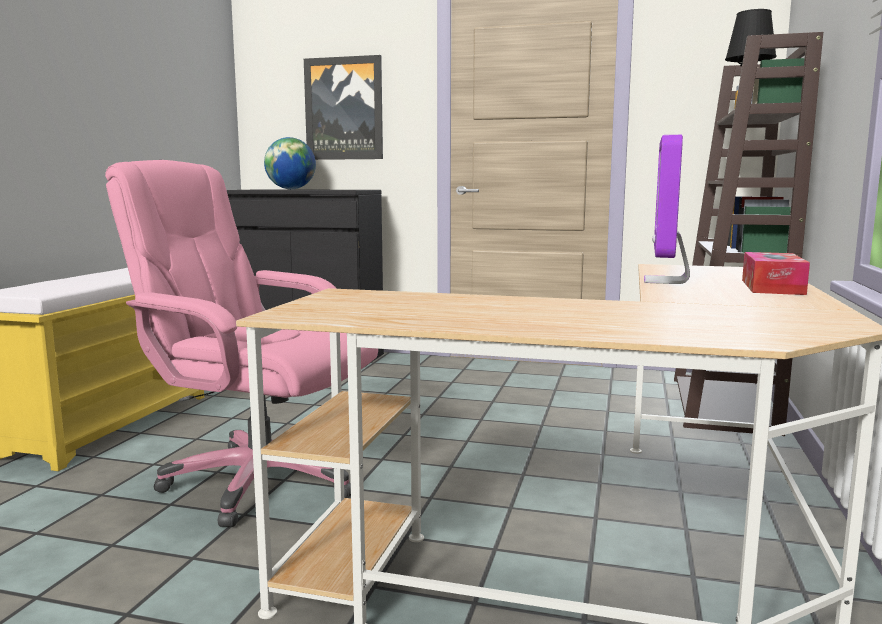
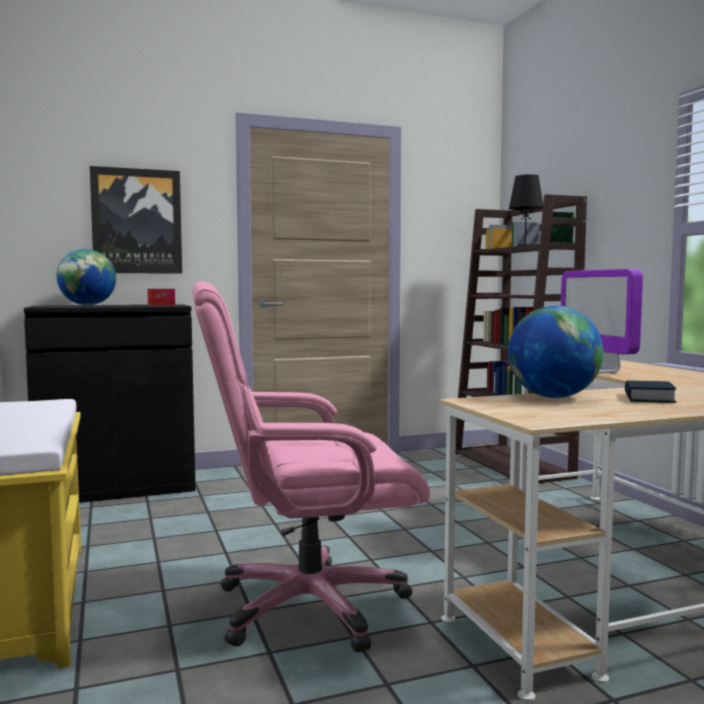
camera: 35 degrees left, 5 degrees down
(435, 298) = (553, 397): none -> globe
(534, 312) = (648, 398): none -> book
(772, 287) = (661, 370): tissue box -> tissue box (161, 305)

